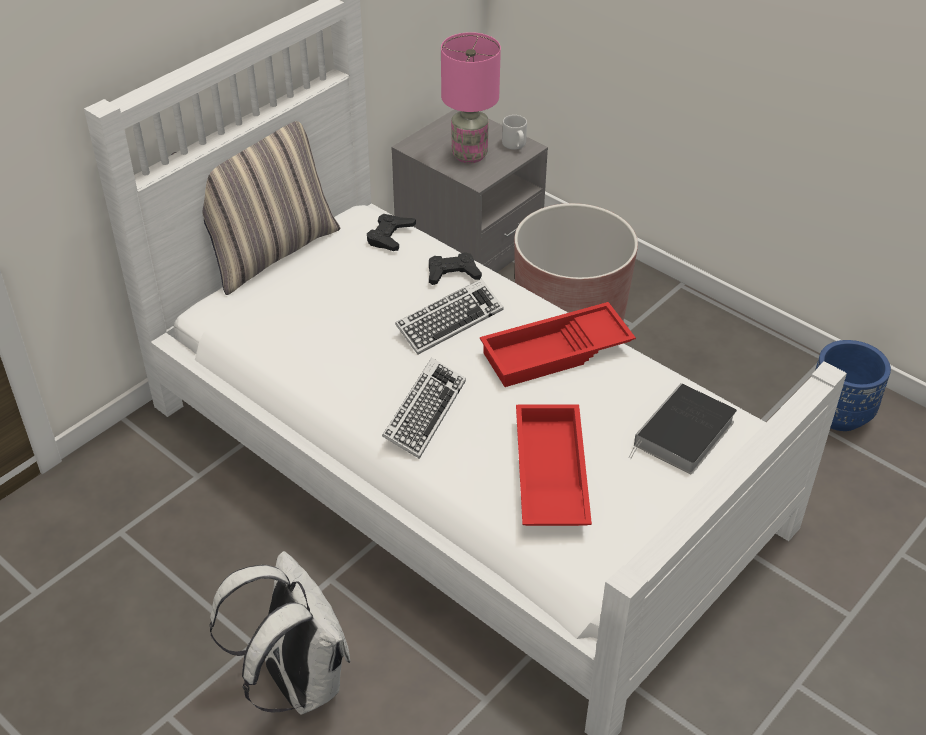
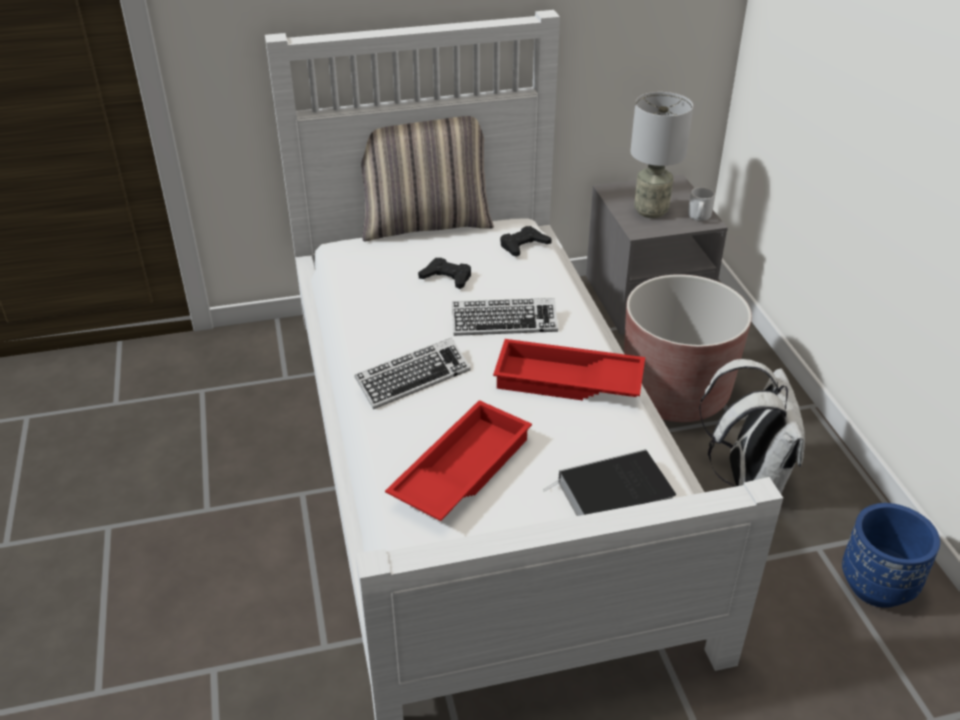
camera: 35 degrees right, 5 degrees down
(296, 681) = (208, 551): white backpack -> white backpack (747, 479)
(452, 273) = (544, 289): black game controller -> black game controller (447, 277)
(468, 155) = (650, 211): pink table lamp -> grey table lamp

